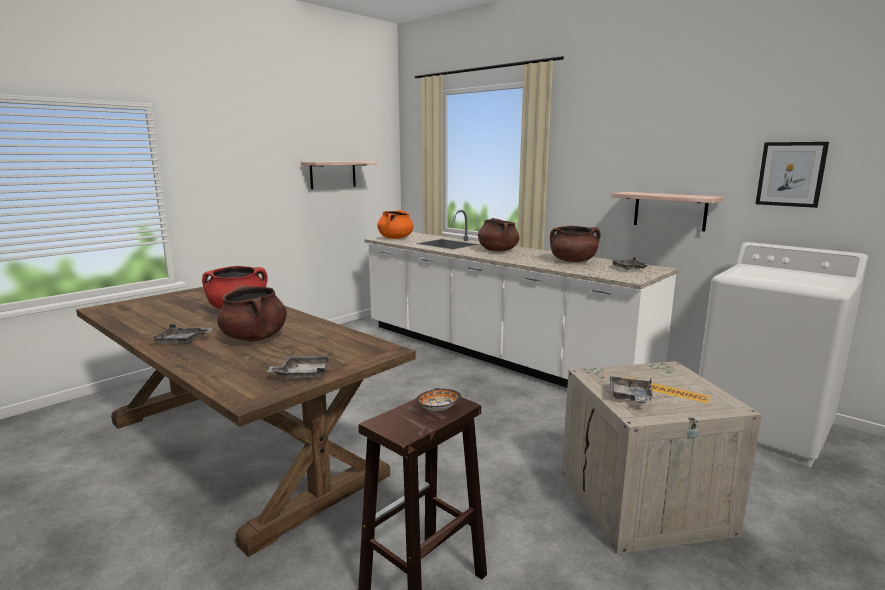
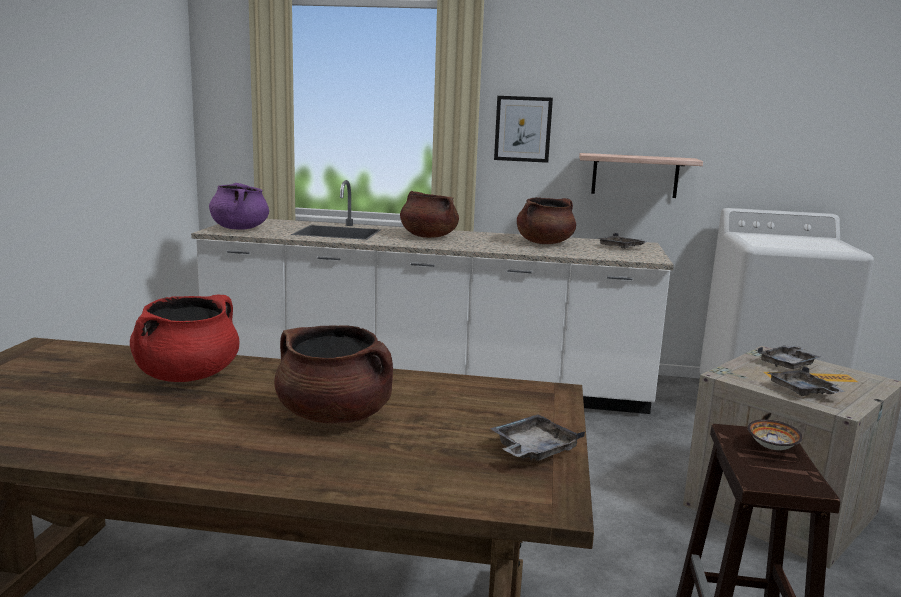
camera: 35 degrees left, 0 degrees up
(181, 341) = (222, 450): grey tray -> grey tray (788, 364)
(333, 174) = (119, 124): shelf -> none
(395, 238) = (239, 228): orange cooking pot -> purple cooking pot
(791, 174) = (763, 134): picture -> picture (523, 129)

